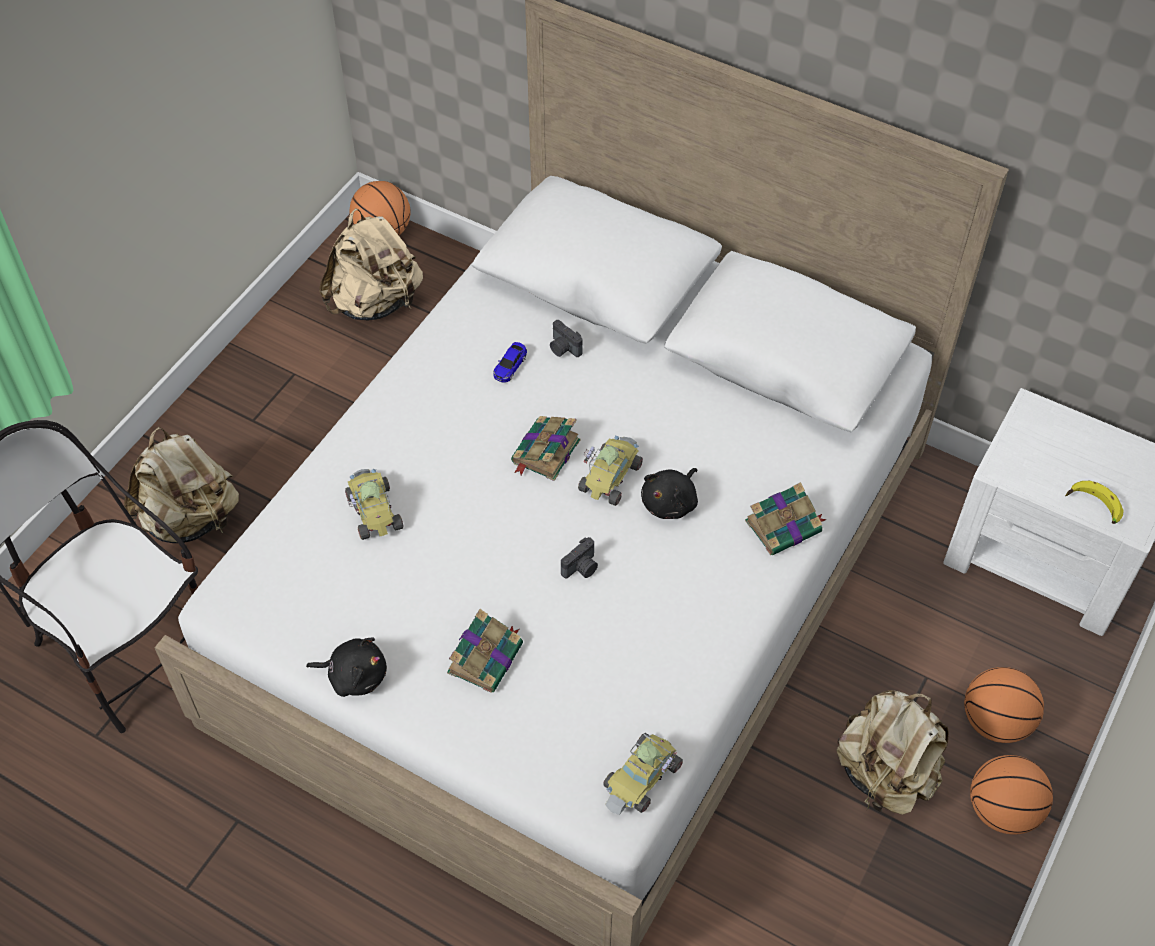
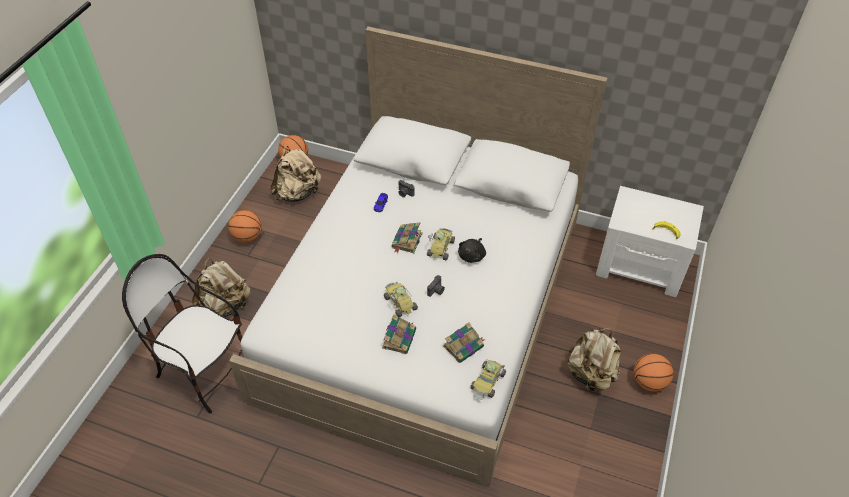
camera: 10 degrees left, 5 degrees down
(354, 675) = (336, 356): black plush toy -> none
(372, 510) = (328, 279): toy car -> toy car (399, 302)
(784, 526) = (528, 258): book -> book (464, 346)
(995, 722) = (636, 343): basketball -> basketball (247, 237)

